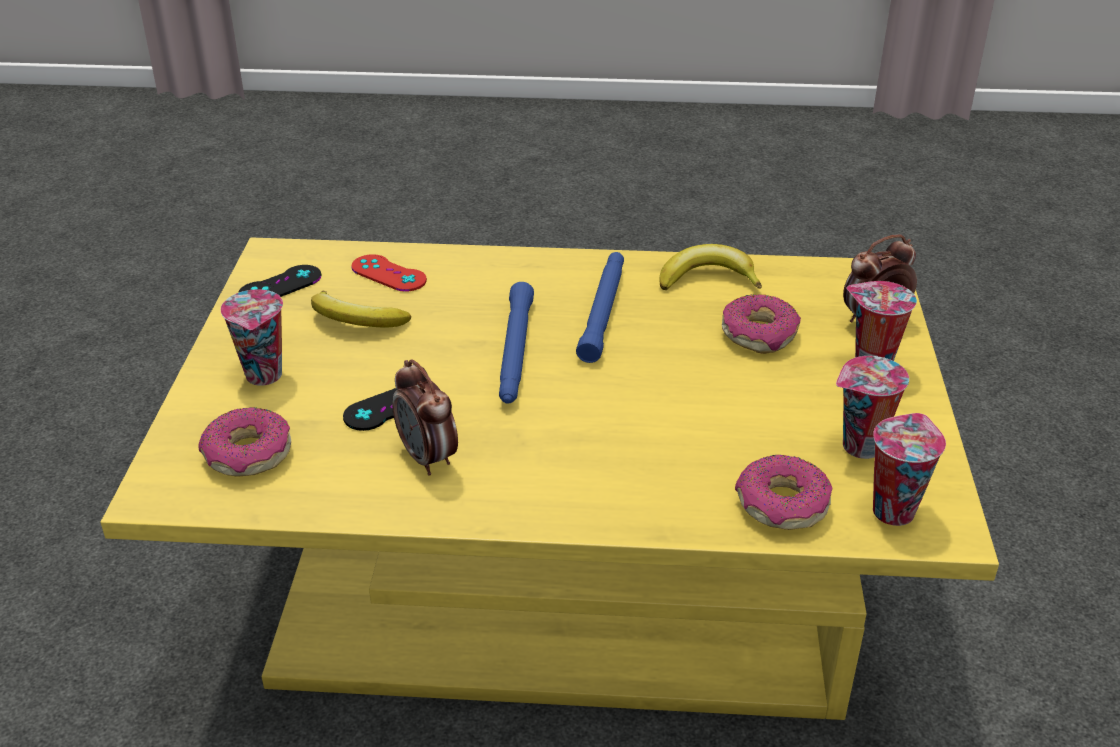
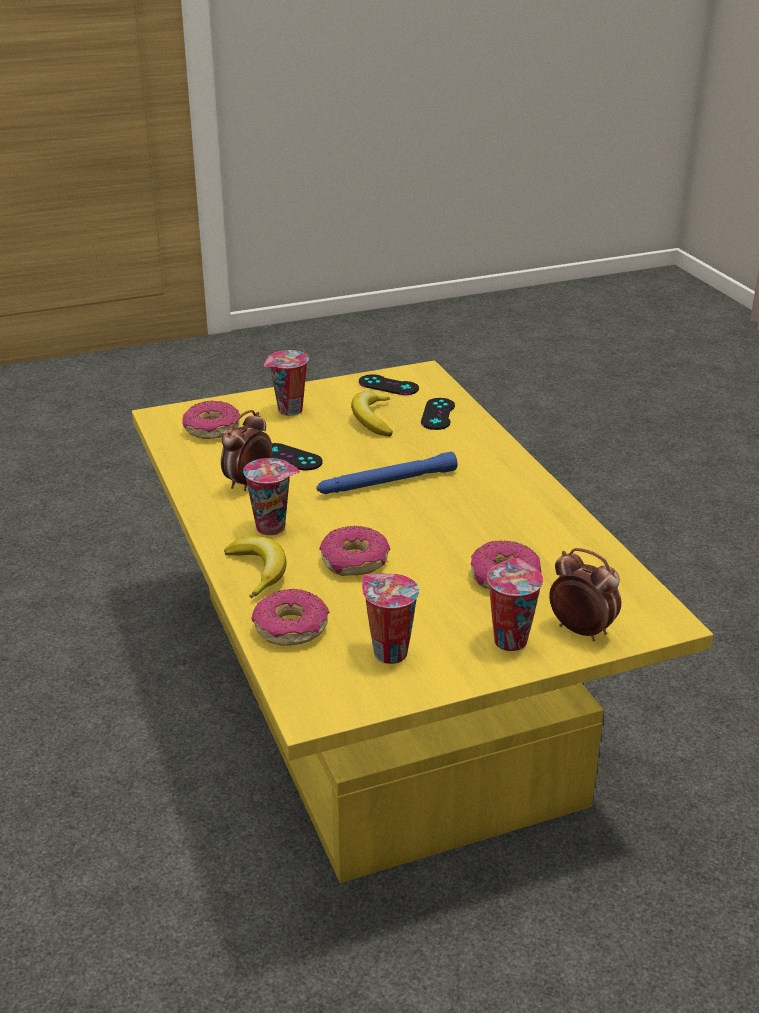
camera: 65 degrees right, 5 degrees down
(388, 273) = (438, 414): red game controller -> black game controller
(603, 311) = (471, 503): blue flashlight -> none
(670, 421) = (355, 561): none -> donut
(708, 279) = (564, 537): banana -> banana (258, 571)
(892, 509) = (320, 680): cup -> cup (273, 527)

